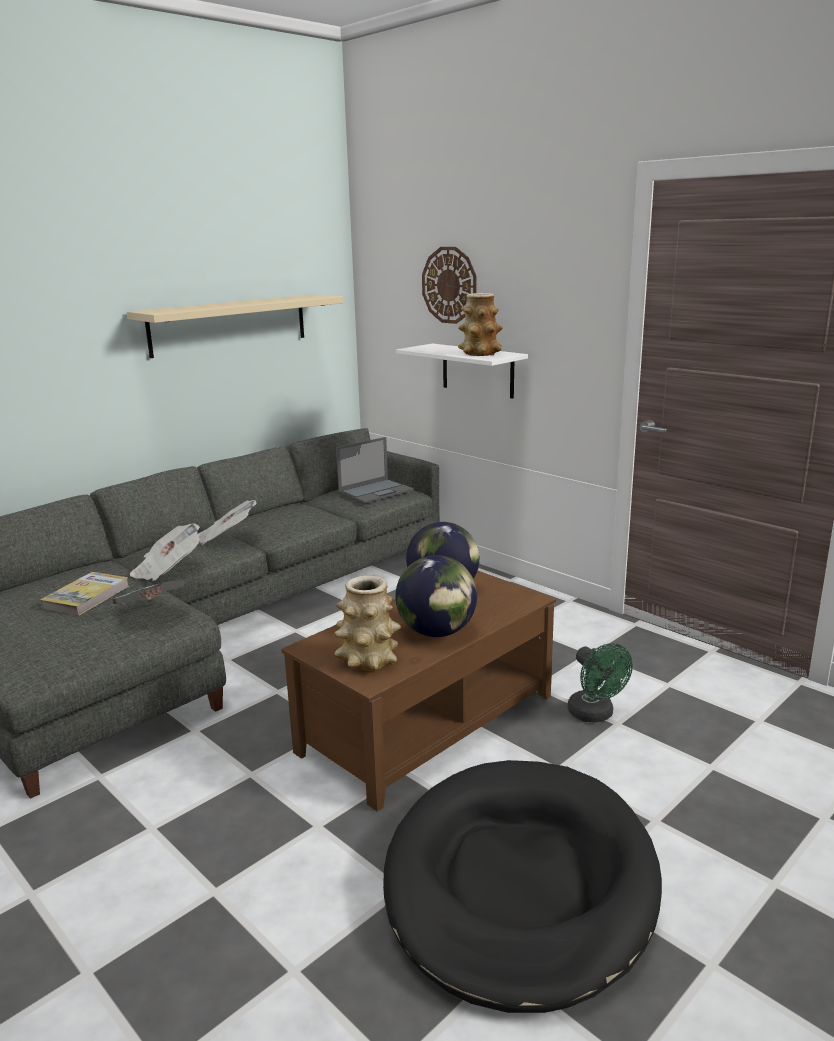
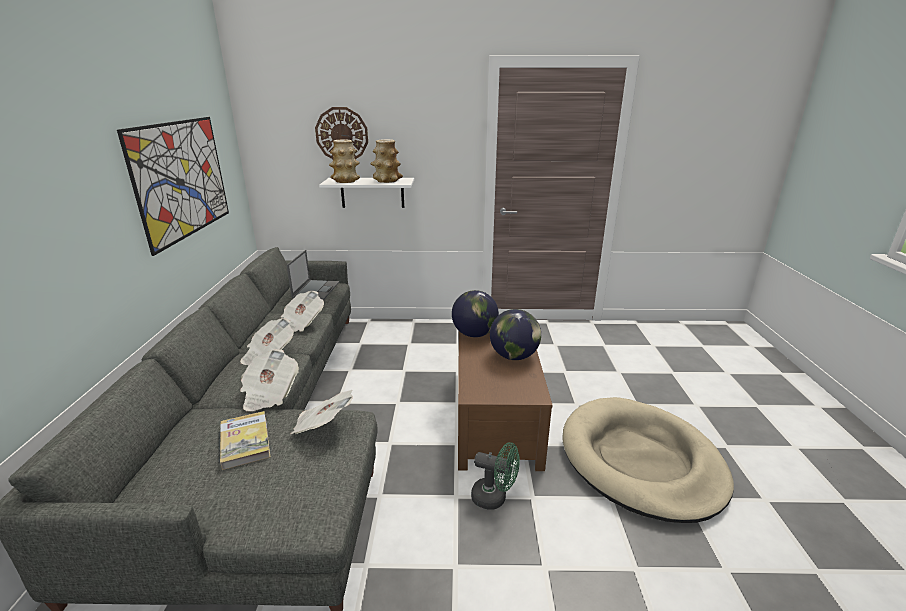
camera: 45 degrees left, 5 degrees up
(229, 324) = (182, 179): beige shelf -> picture
(300, 519) = (301, 323): none -> newspaper
(368, 661) = (514, 386): vase -> vase (345, 181)
(520, 883) = (640, 461): black dog bed -> beige dog bed
(595, 715) = (552, 372): green fan -> green fan (494, 498)

